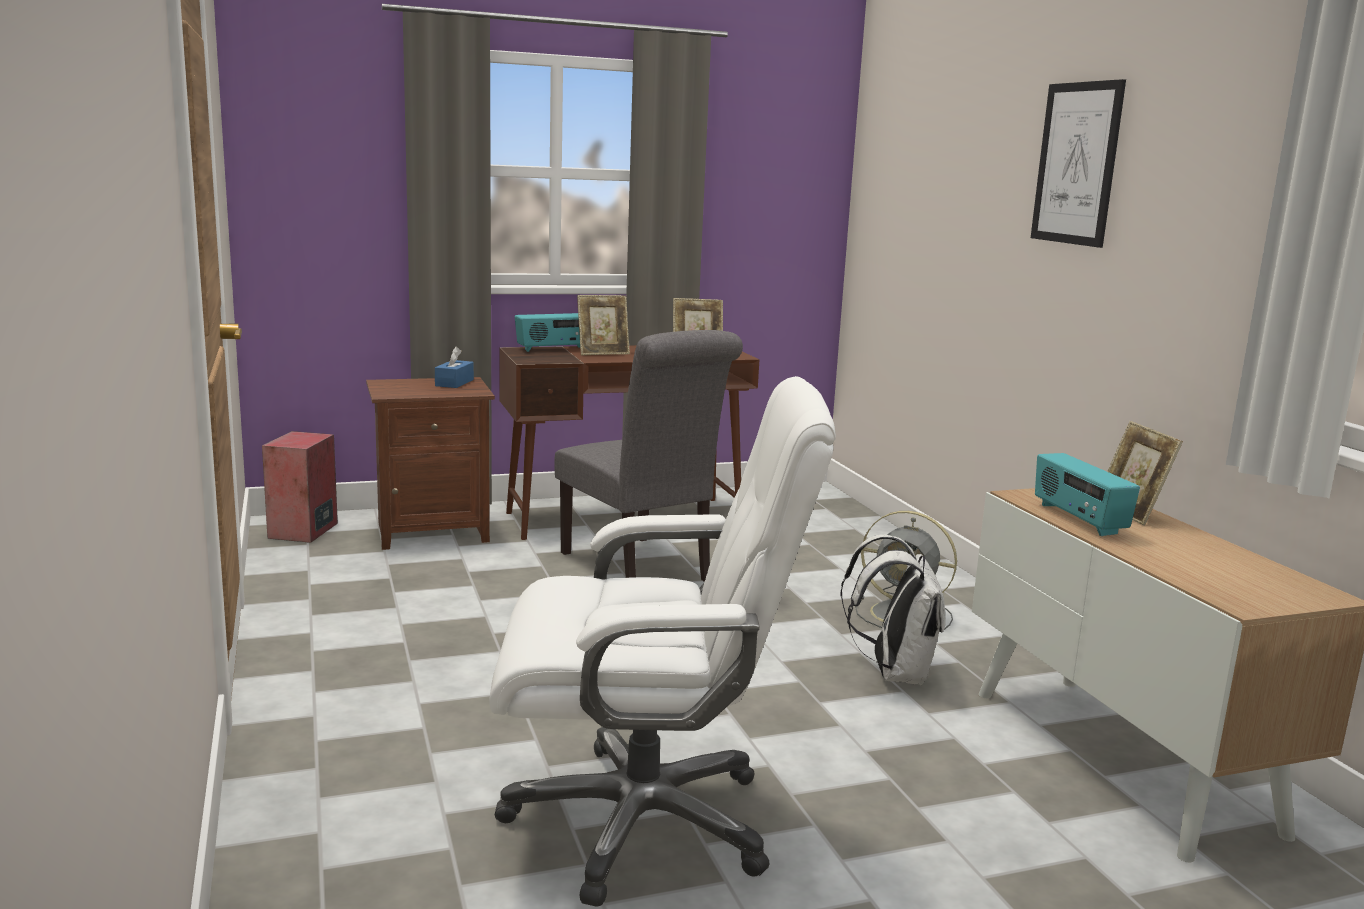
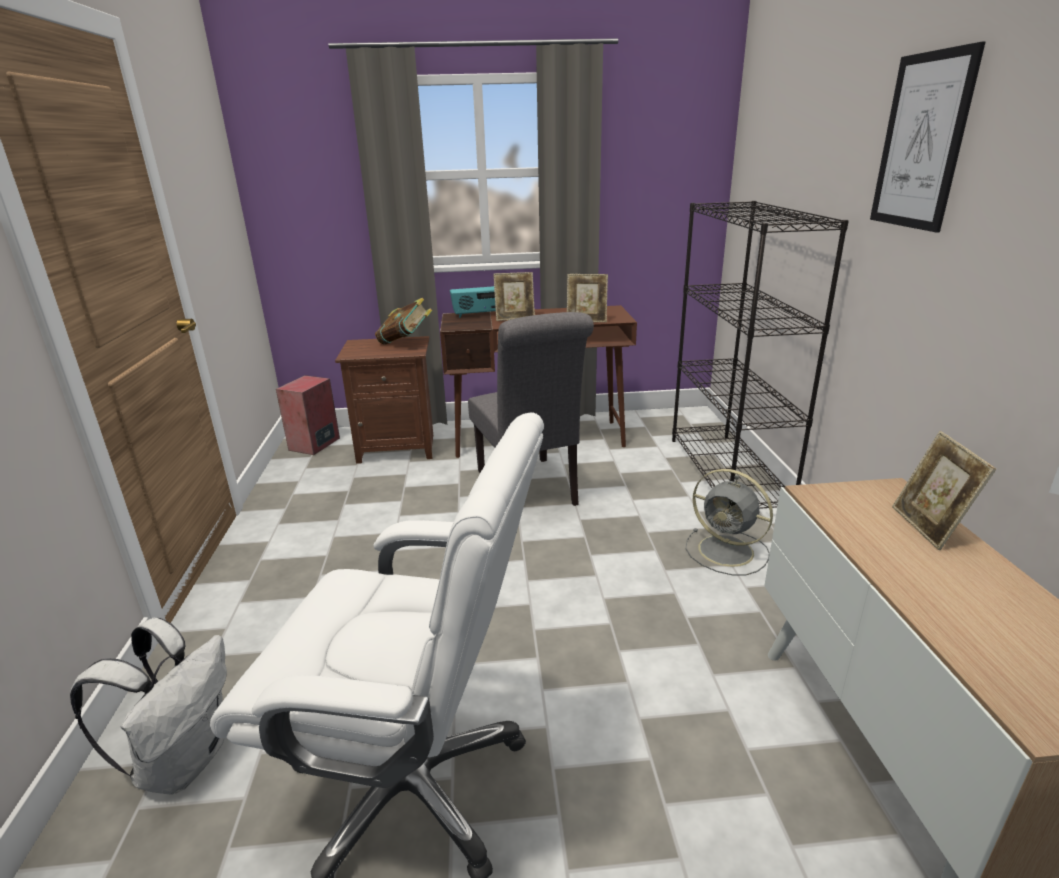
camera: 15 degrees right, 10 degrees up
(454, 383) = (405, 342): blue tissue box -> book
(878, 546) = (727, 474): none -> black bookcase
(894, 673) = (696, 621): white backpack -> white backpack (184, 760)
(1078, 519) = (865, 536): radio -> none

